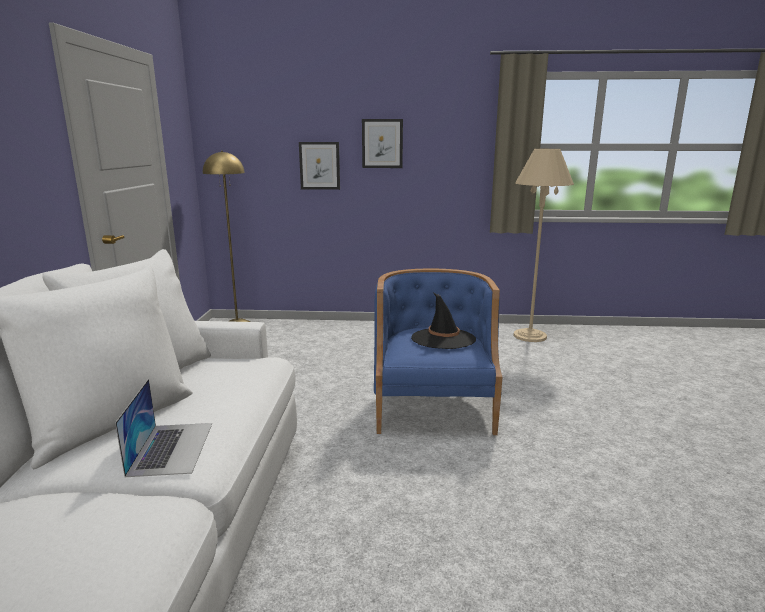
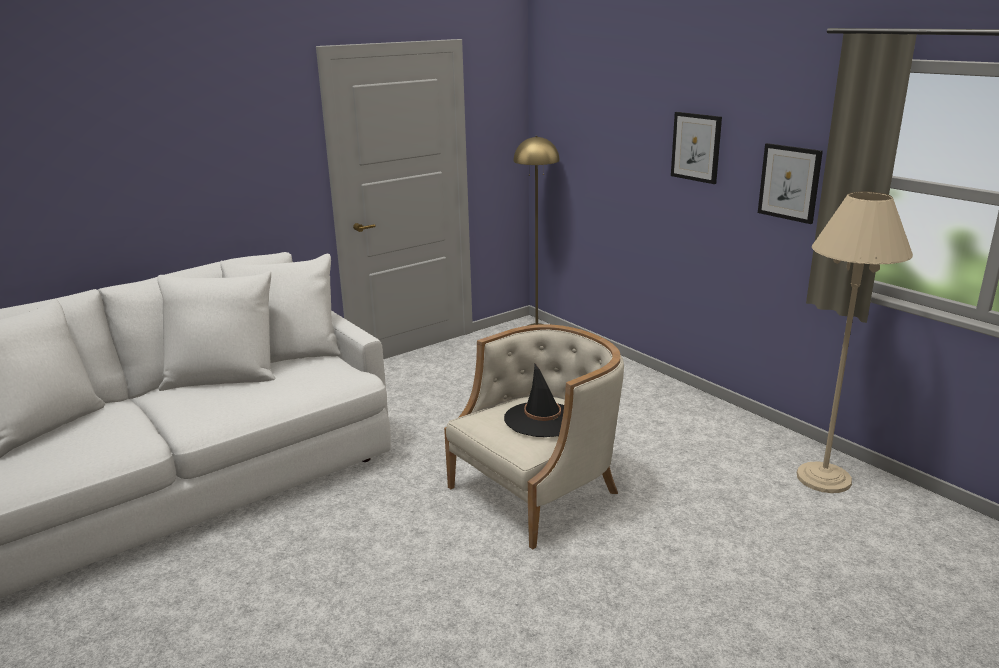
camera: 50 degrees right, 5 degrees up
(171, 448) = (200, 409): laptop -> none
(319, 165) = (630, 165): picture -> picture (789, 183)
(433, 405) = (538, 491): blue armchair -> beige armchair

